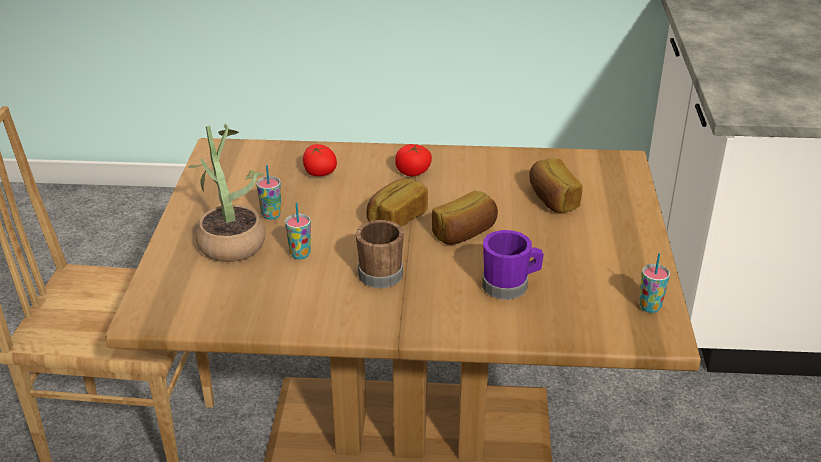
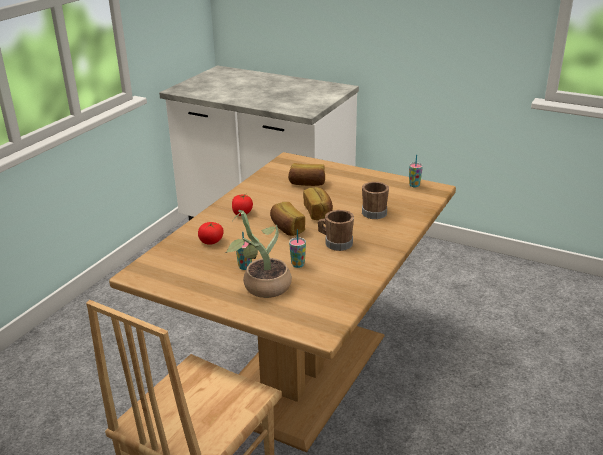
camera: 65 degrees left, 5 degrees down
(510, 286) = (375, 212): purple mug -> brown mug

